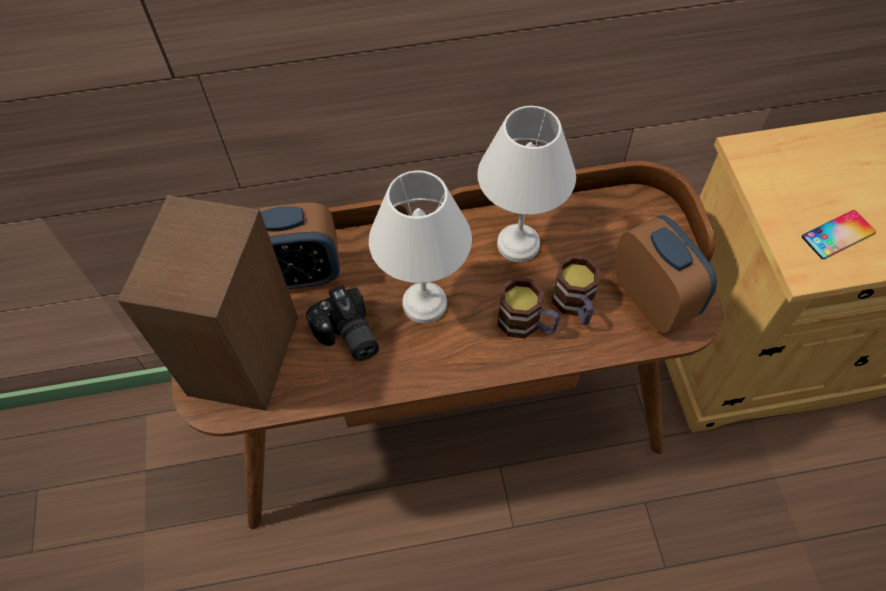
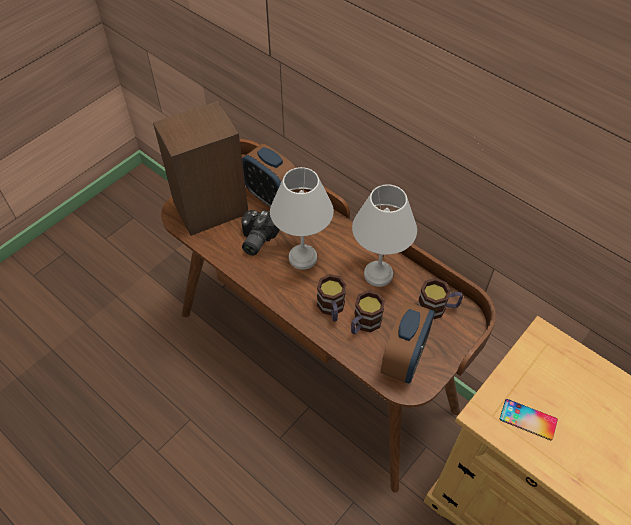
camera: 50 degrees right, 5 degrees down
(611, 221) = (437, 308): none -> mug

